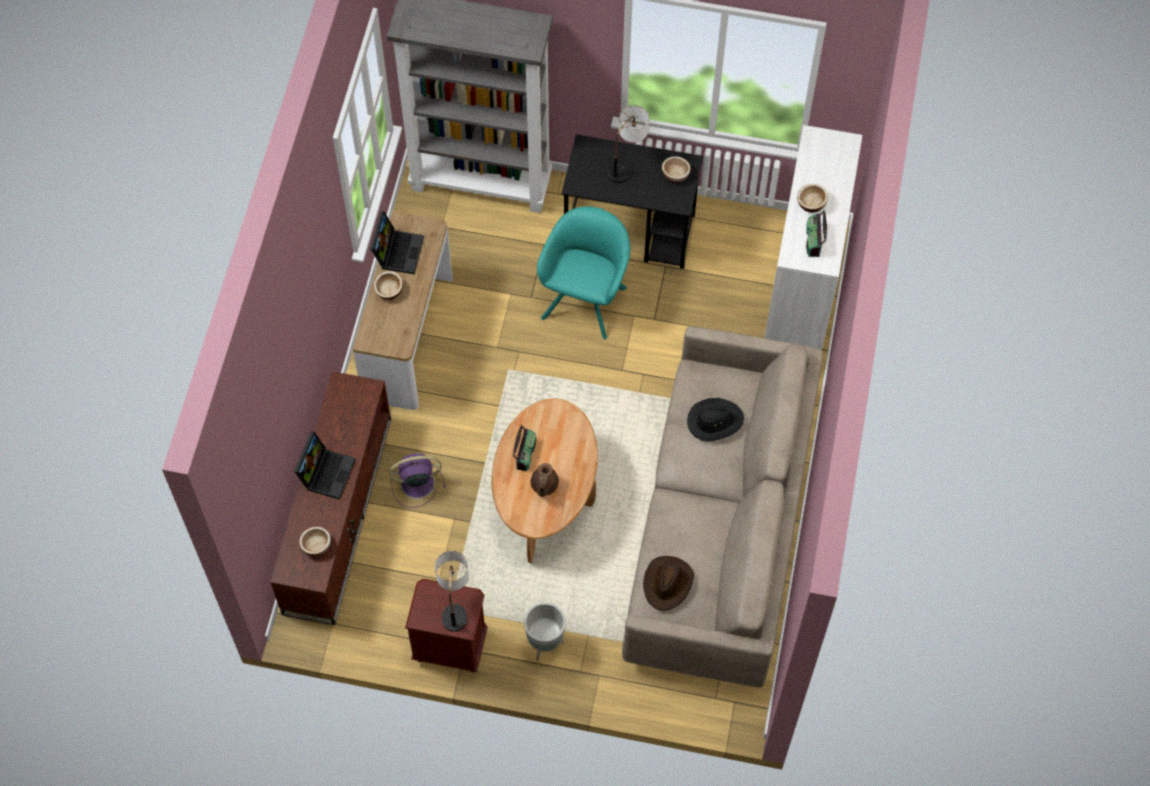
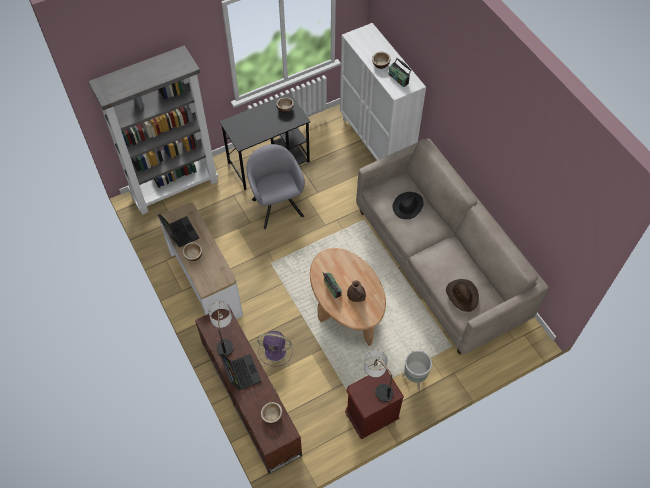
camera: 40 degrees left, 5 degrees down
(415, 483) = (276, 351): purple fan -> purple fan turned 120 degrees counterclockwise
(586, 298) = (277, 205): turquoise armchair -> grey armchair
(627, 164) = (257, 118): table lamp -> table lamp (225, 339)

